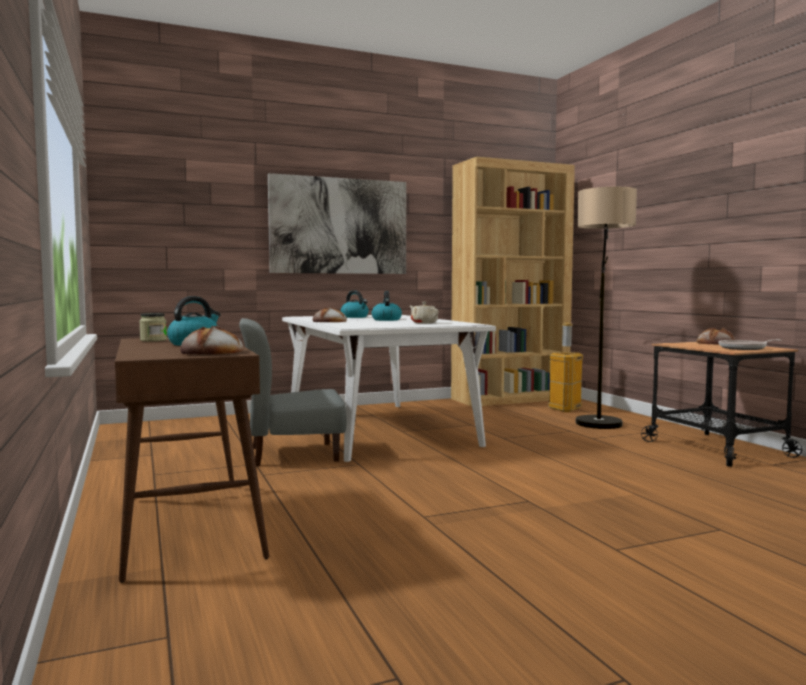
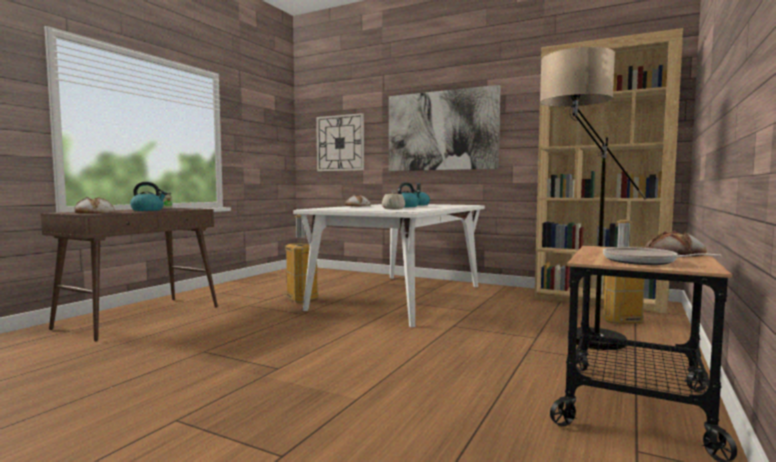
camera: 50 degrees right, 0 degrees up
(185, 229) = (340, 143): none -> wall clock
(292, 454) = (301, 299): grey chair -> trash can

